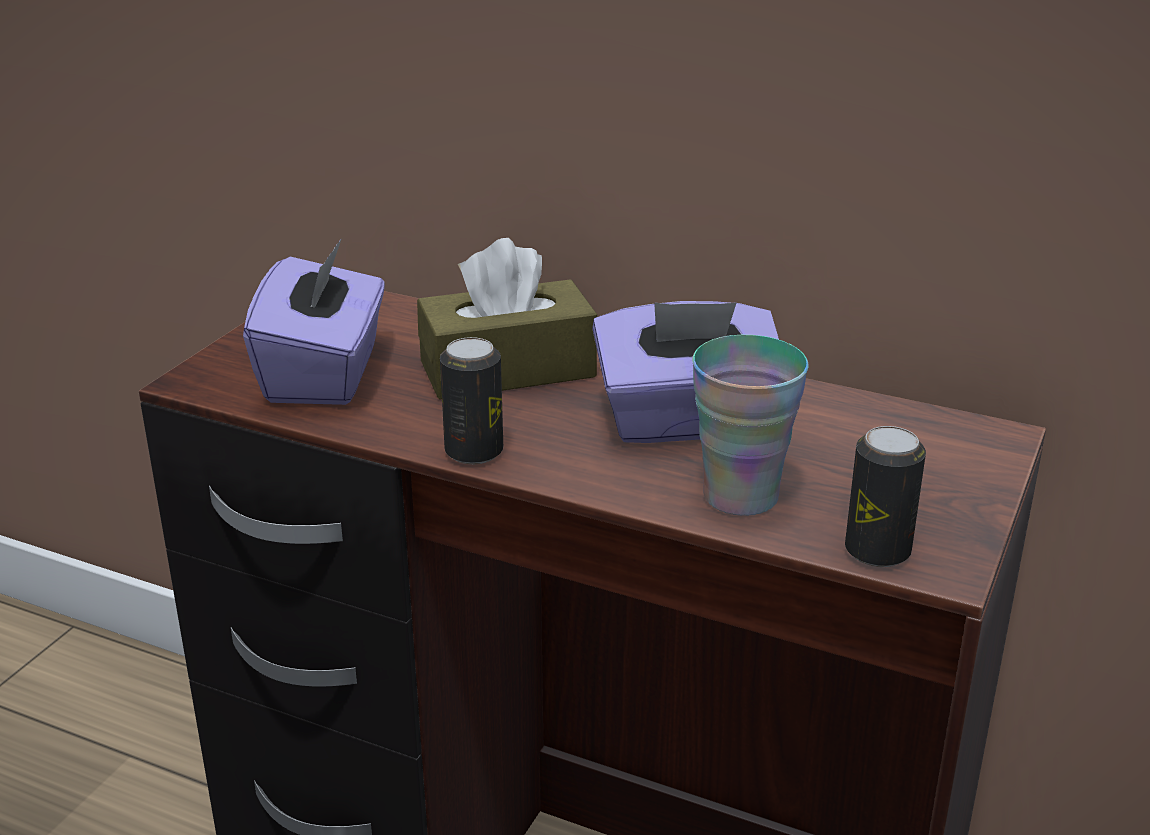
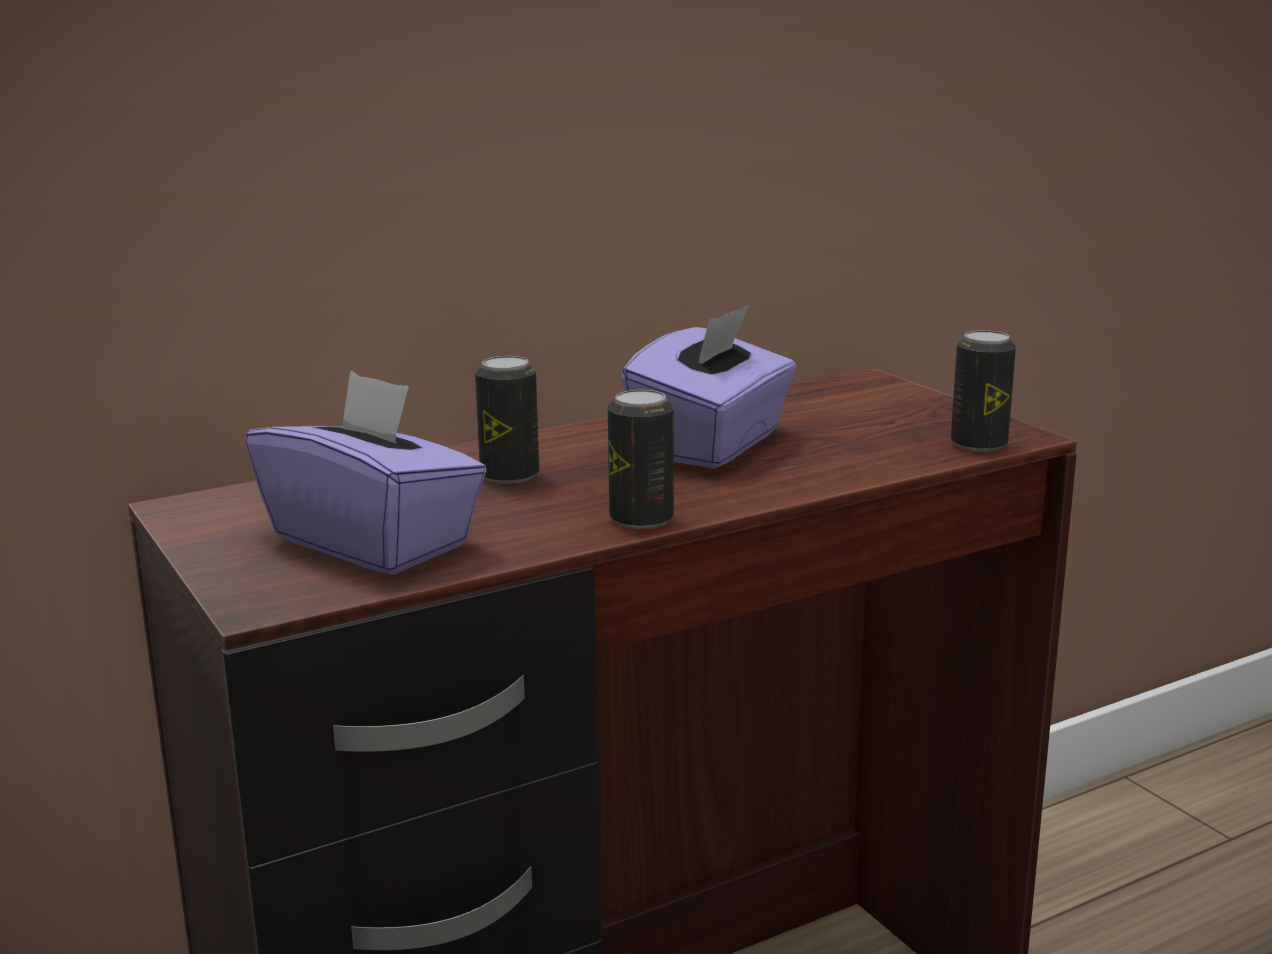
camera: 55 degrees left, 10 degrees down
(507, 369) = (509, 475): brown tissue box -> can
(740, 496) = (851, 458): cup -> none

